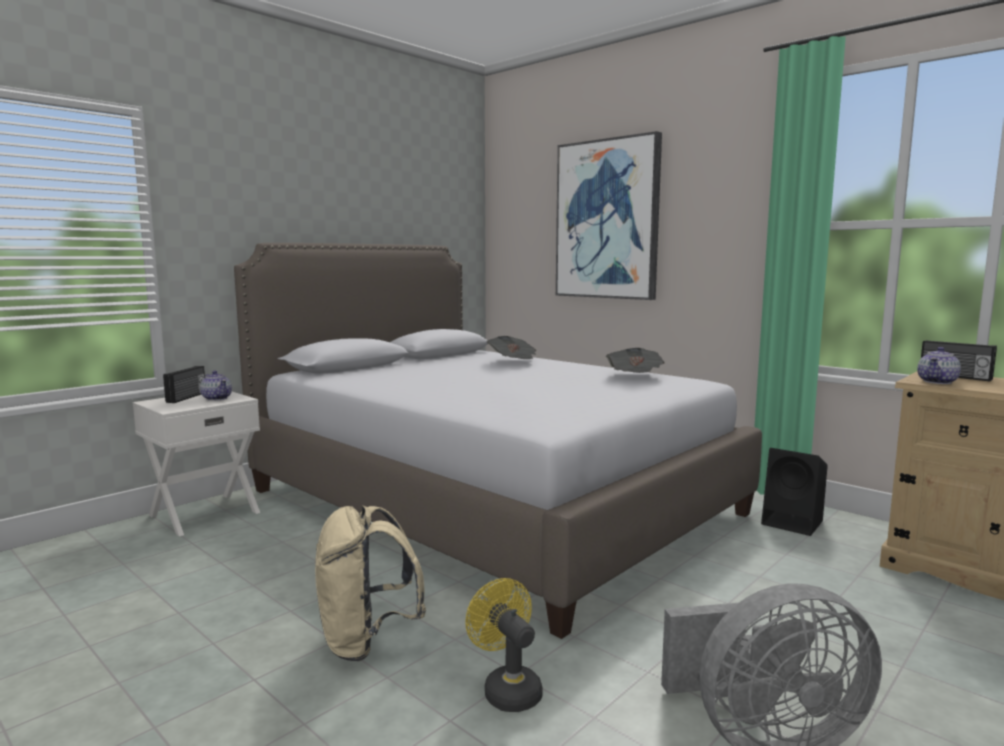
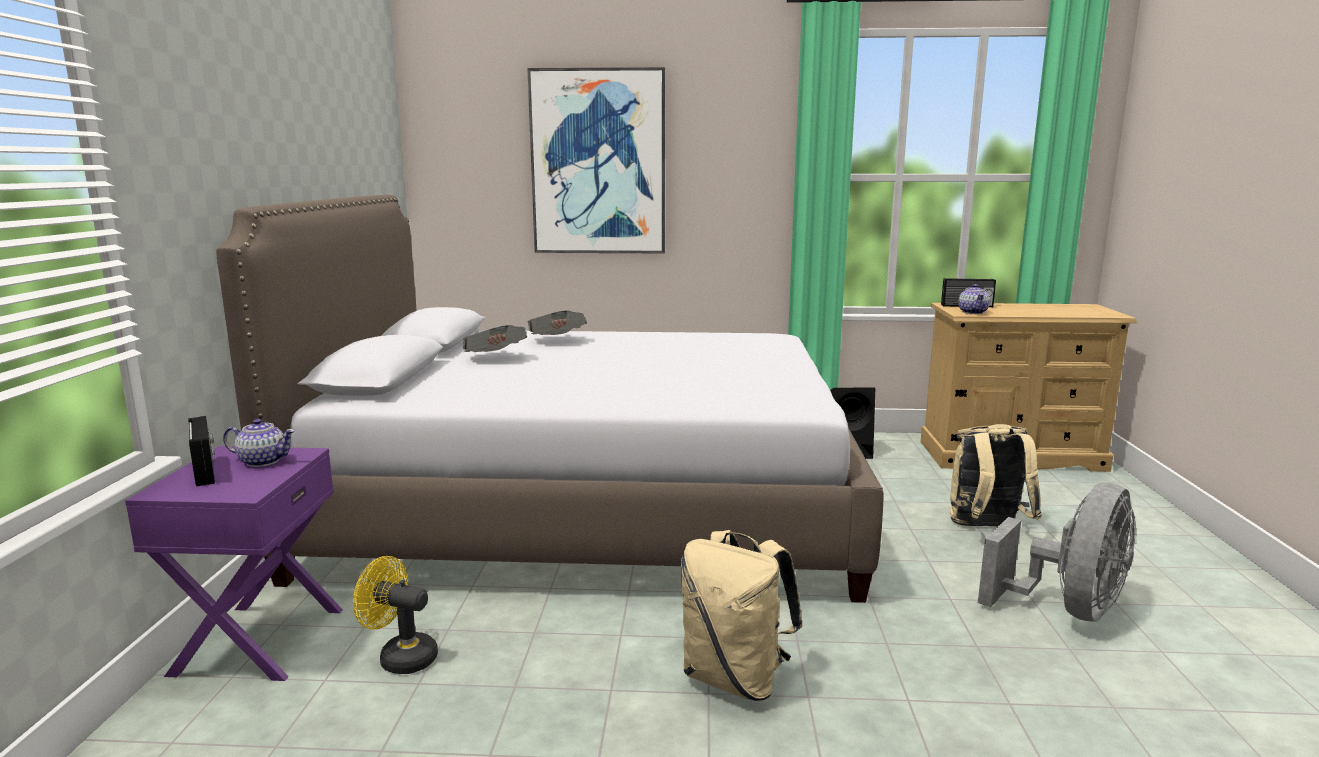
camera: 40 degrees left, 5 degrees up
(204, 513) = (257, 640): white nightstand -> purple nightstand
(507, 689) = (899, 657): yellow fan -> yellow fan (400, 657)
(634, 377) = (718, 339): newspaper -> newspaper (495, 358)
(819, 633) = (986, 528): none -> beige backpack

